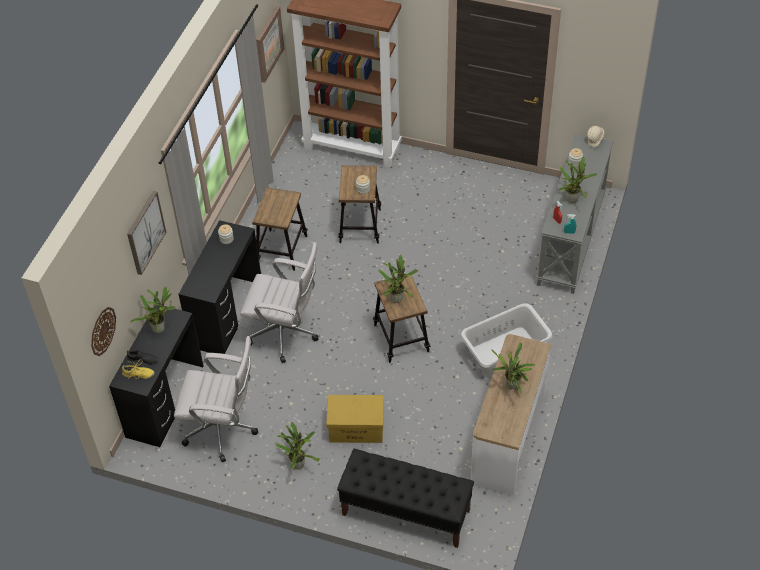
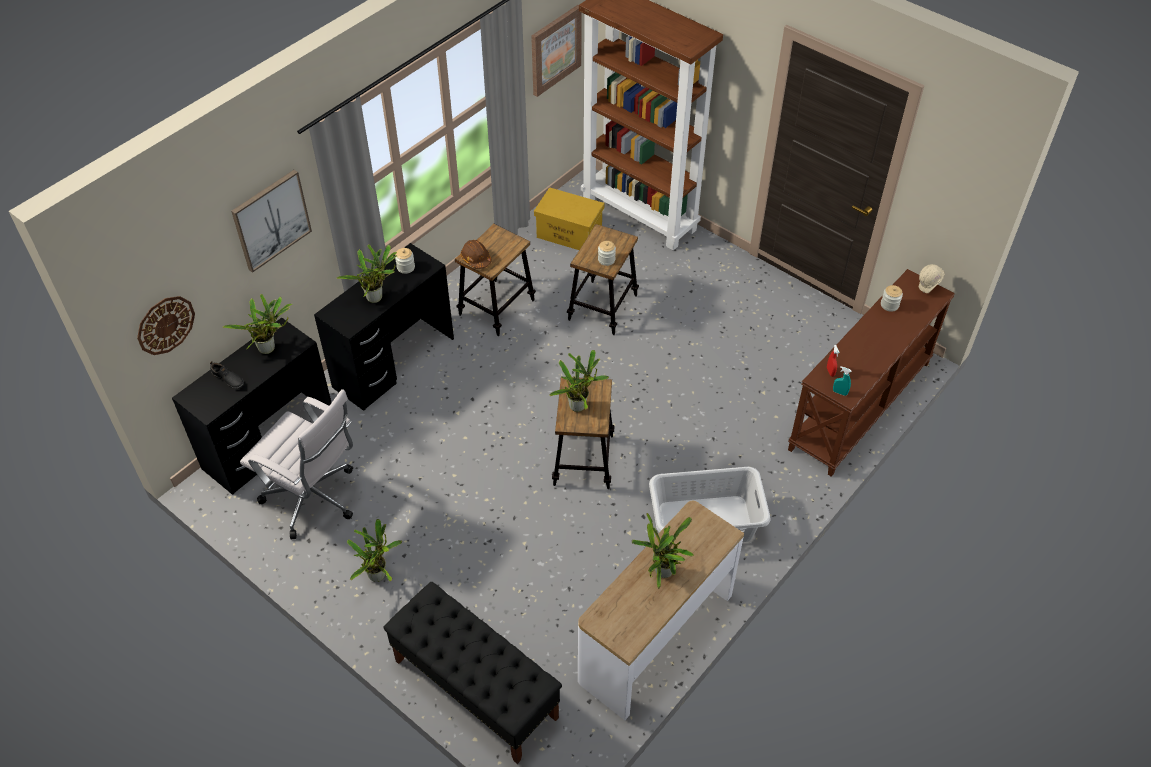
camera: 20 degrees right, 0 degrees up
(138, 374) = (212, 396): yellow shoe -> none
(268, 217) = (476, 259): none -> brown hard hat
(286, 334) = (448, 409): white office chair -> none
(357, 428) = (472, 555): yellow storage box -> yellow storage box (570, 234)
(572, 239) = (861, 406): grey console table -> brown console table
(573, 198) = (865, 349): potted plant -> potted plant (377, 297)

